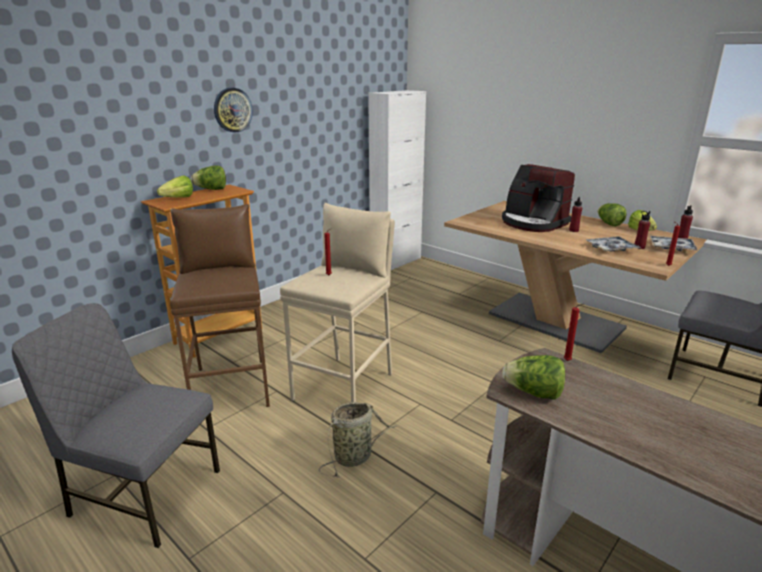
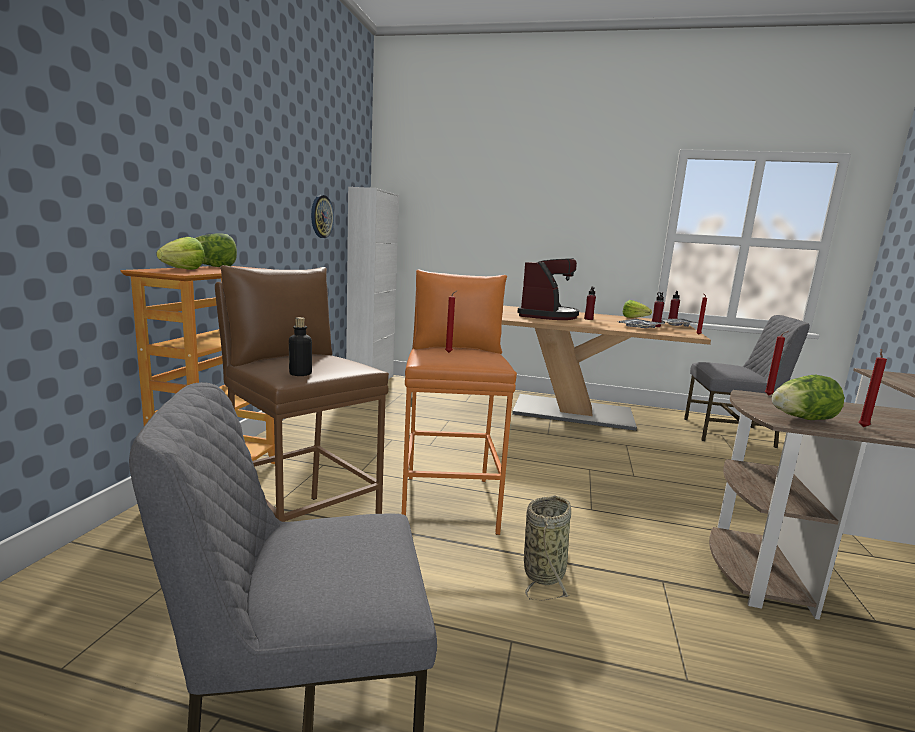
camera: 30 degrees left, 10 degrees down
(196, 288) = (300, 374): none -> bottle
(232, 110) = (230, 167): wall clock -> wall clock (321, 216)
(345, 386) = (449, 503): beige stool -> orange stool
(533, 223) = (547, 316): coffee machine -> coffee machine turned 90 degrees counterclockwise
(582, 414) = (863, 426): none -> red candle
(608, 223) = (603, 315): lettuce -> none

